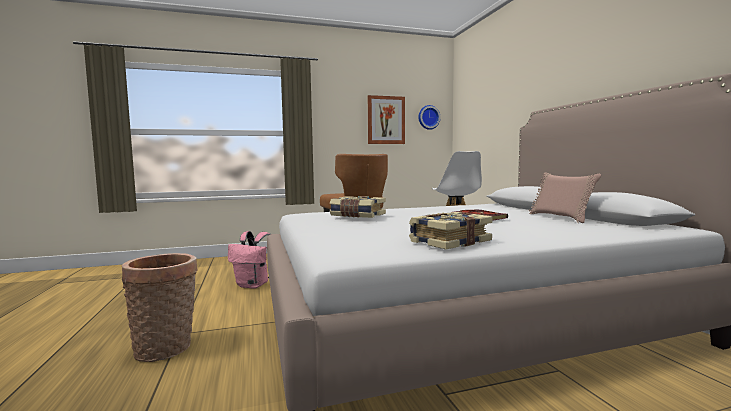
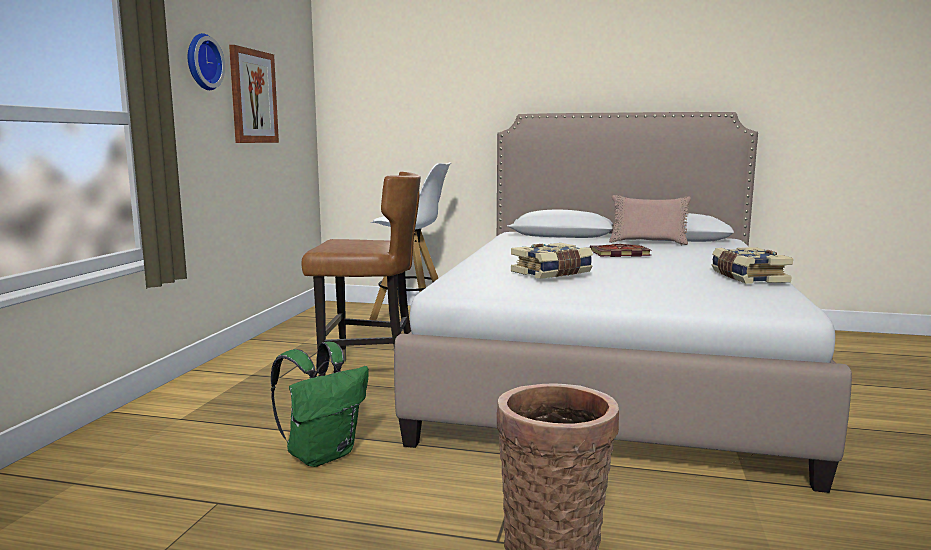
camera: 60 degrees left, 5 degrees up
(254, 285) = (322, 454): pink backpack -> green backpack
(428, 117) = (295, 95): wall clock -> wall clock (201, 62)

